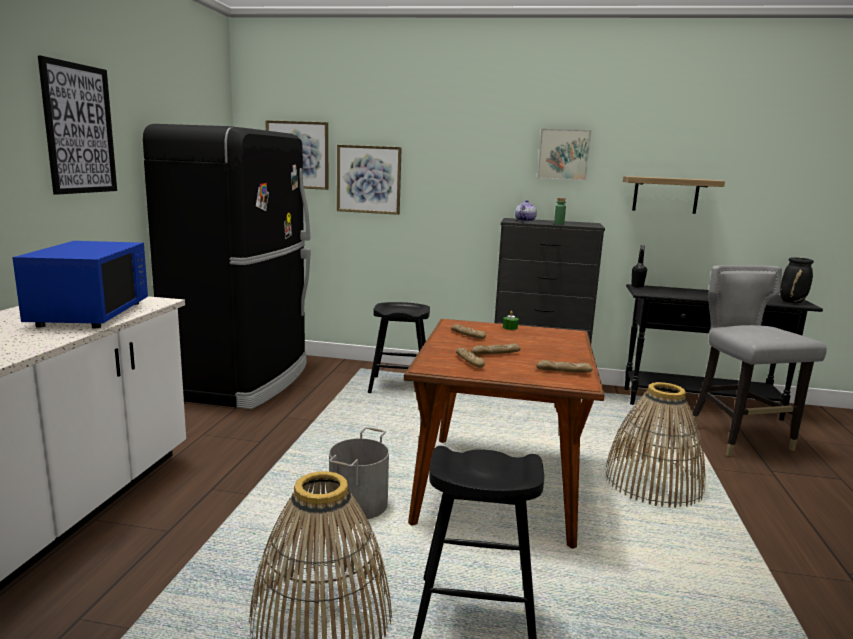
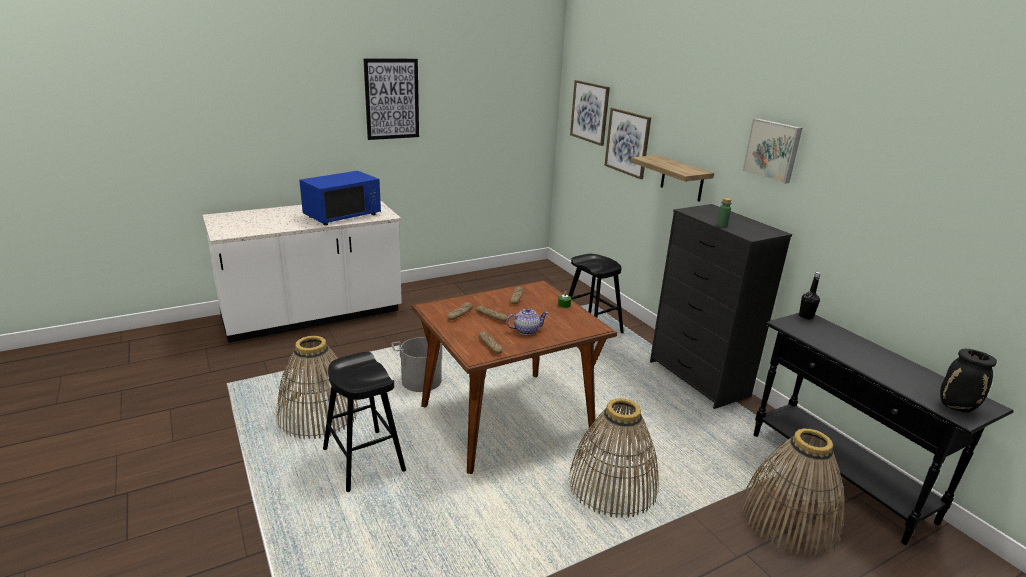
camera: 50 degrees right, 10 degrees up
(243, 380) = (506, 281): black fridge -> none
(524, 221) = (708, 212): teapot -> teapot (526, 330)
(665, 195) = (868, 221): shelf -> shelf (682, 178)
(738, 438) = (789, 518): grey chair -> basket

